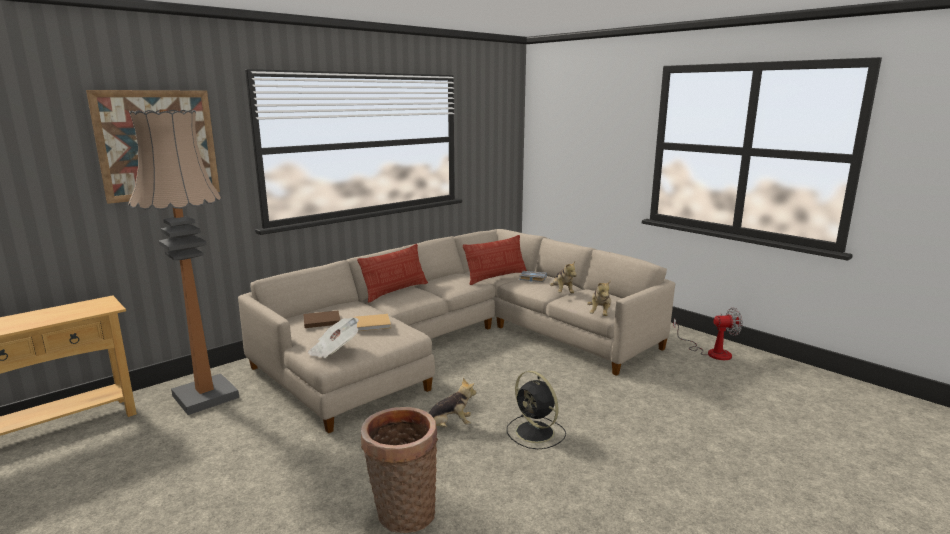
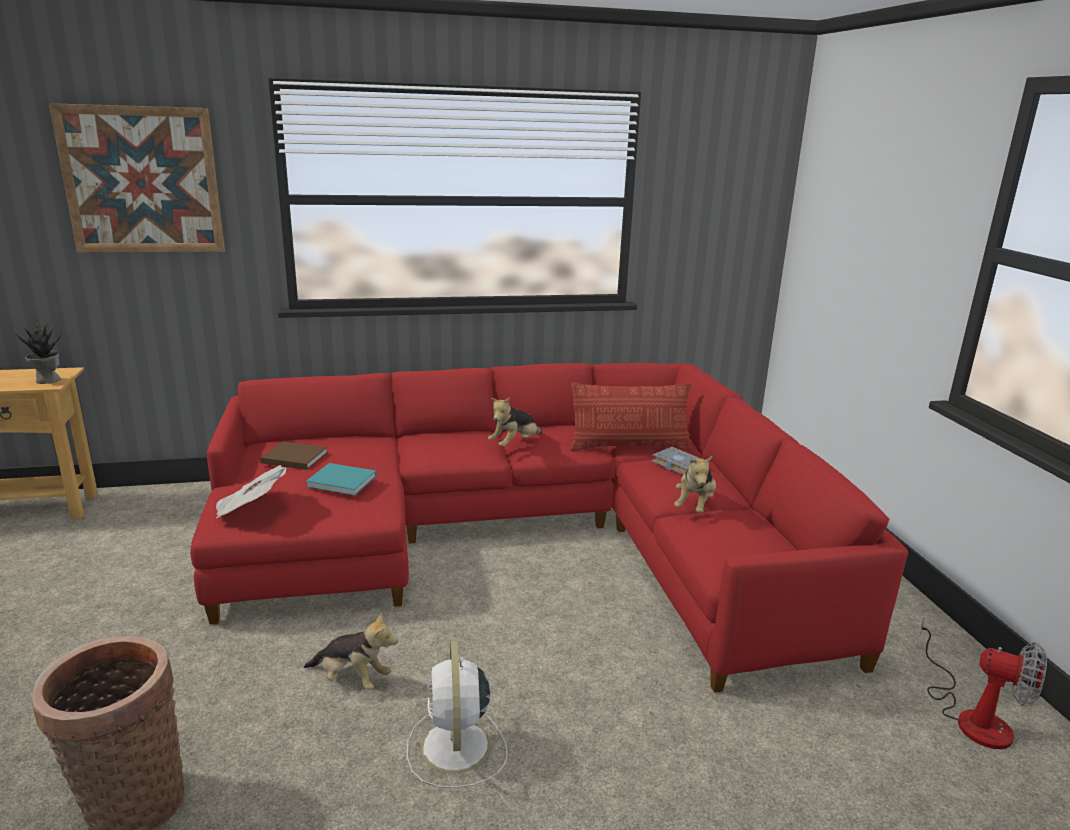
camera: 30 degrees right, 5 degrees up
(101, 306) = (47, 380): none -> potted plant
(205, 396) = (162, 518): floor lamp -> none
(373, 324) = (343, 481): beige book -> turquoise book
(395, 291) = (453, 434): pillow -> none
(456, 343) = (526, 537): beige sofa -> red sofa
(536, 433) = (456, 748): black fan -> white fan
(600, 314) = (705, 569): plush toy -> plush toy (515, 444)

